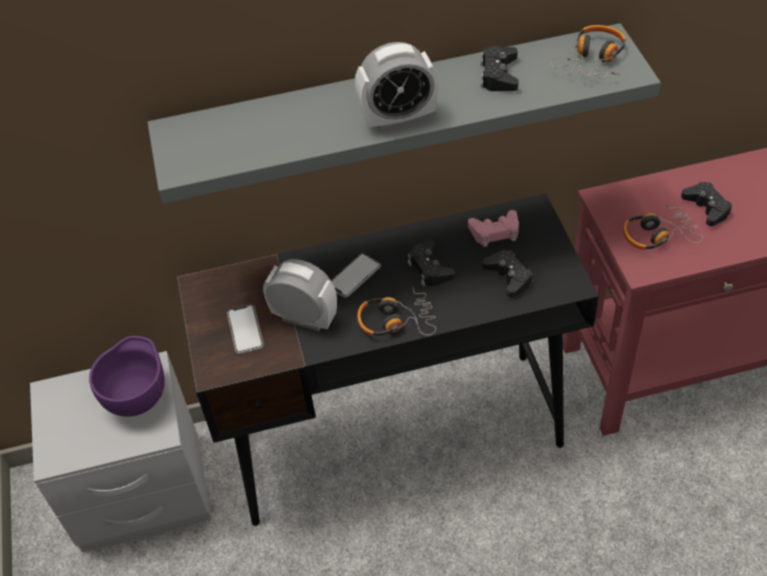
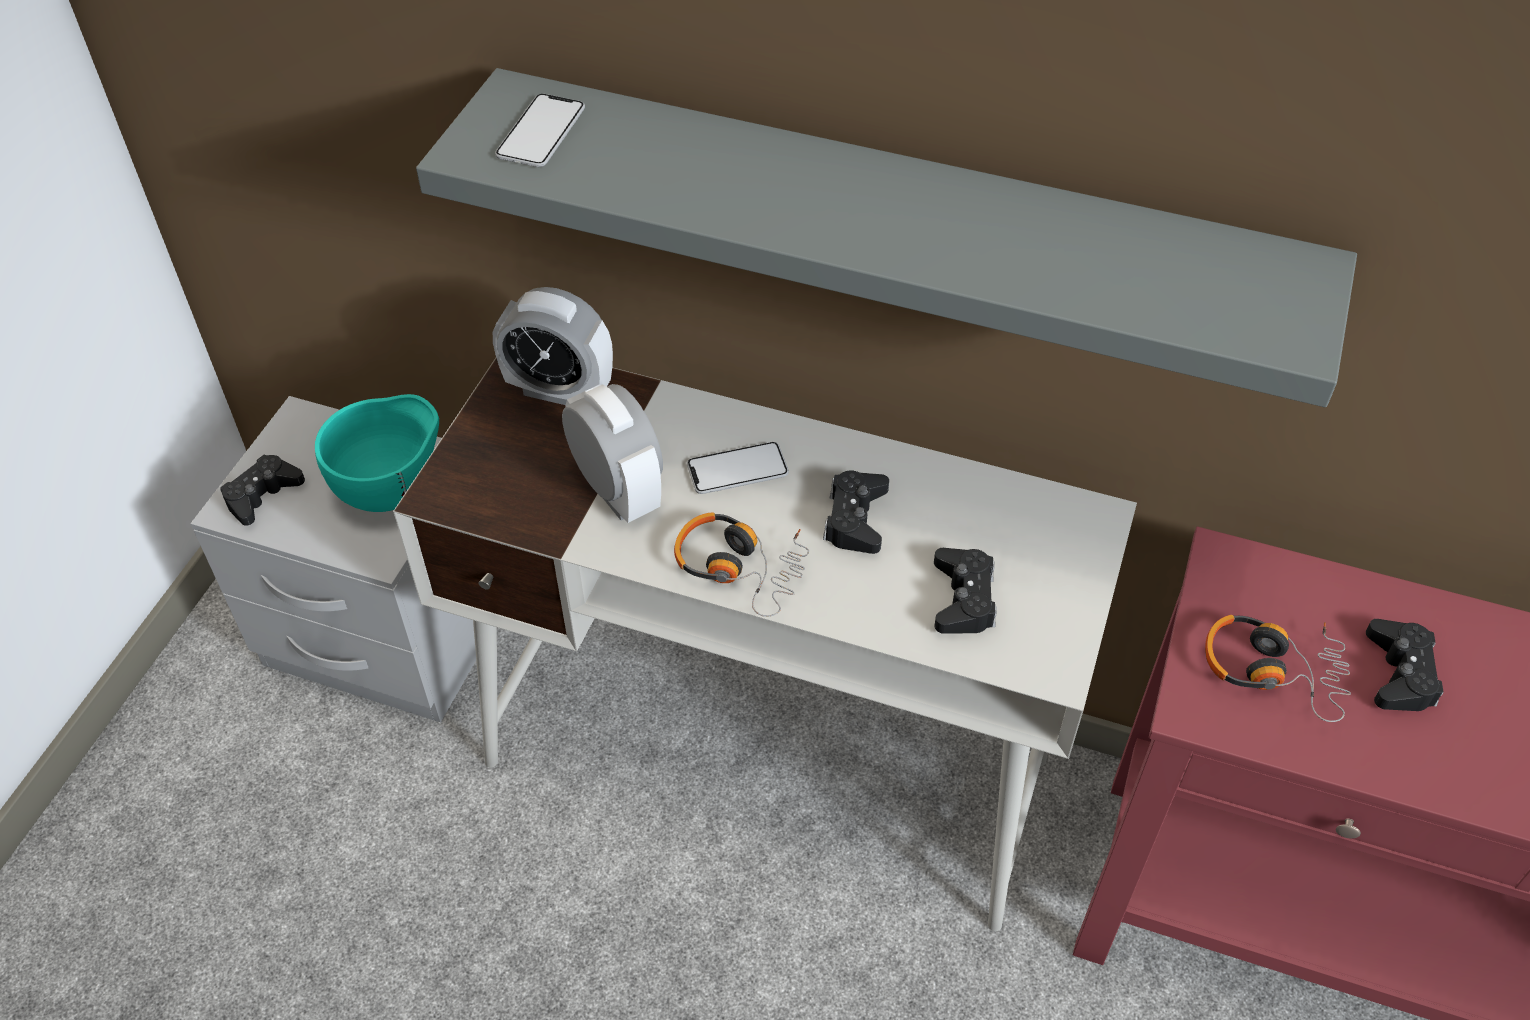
camera: 30 degrees right, 0 degrees up
(139, 398) = (394, 491): purple bowl -> turquoise bowl
(245, 329) = (527, 462): phone -> phone (541, 133)
(397, 435) = (768, 761): black desk -> white desk
(398, 119) = (838, 231): alarm clock -> alarm clock (559, 391)
(495, 232) = (1002, 519): pink game controller -> none
(499, 75) = (1062, 239): black game controller -> black game controller (262, 495)
(592, 60) = (1245, 290): headphones -> none

